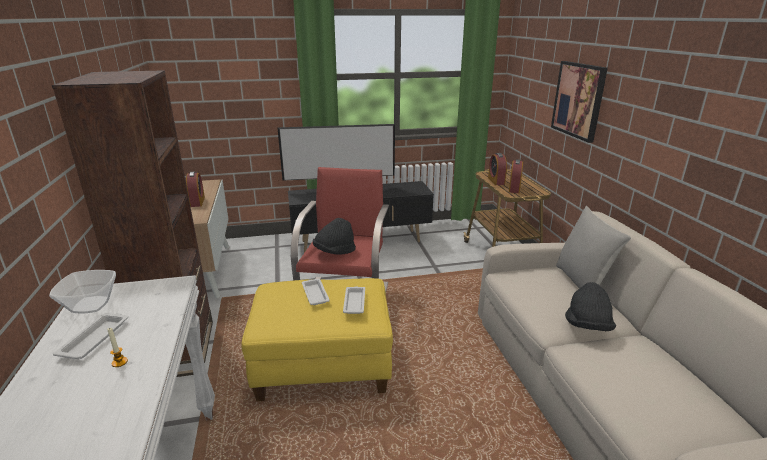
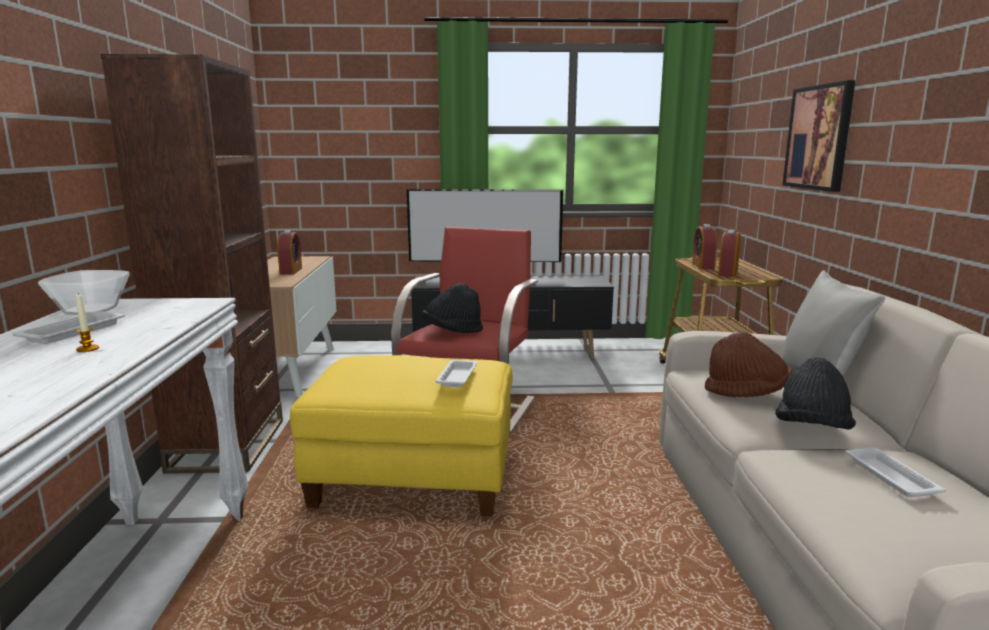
camera: 10 degrees right, 10 degrees down
(315, 294) = (407, 366): white tray -> white tray (889, 476)
(542, 296) = (746, 394): none -> brown hat

